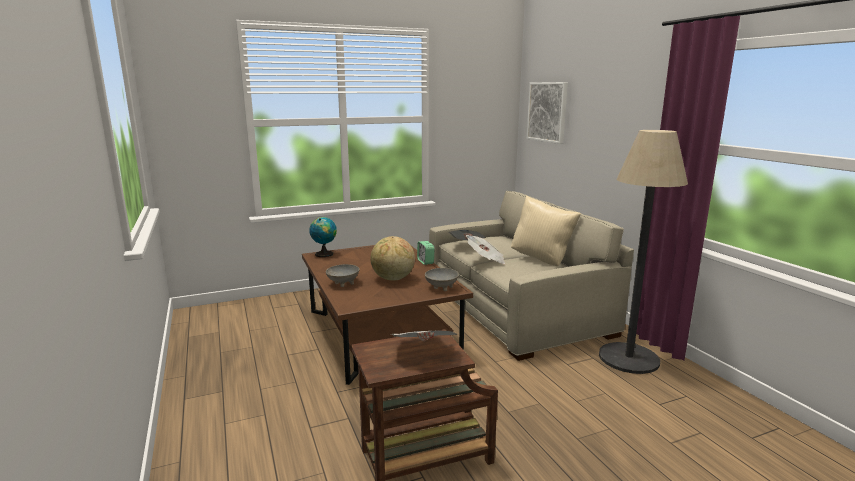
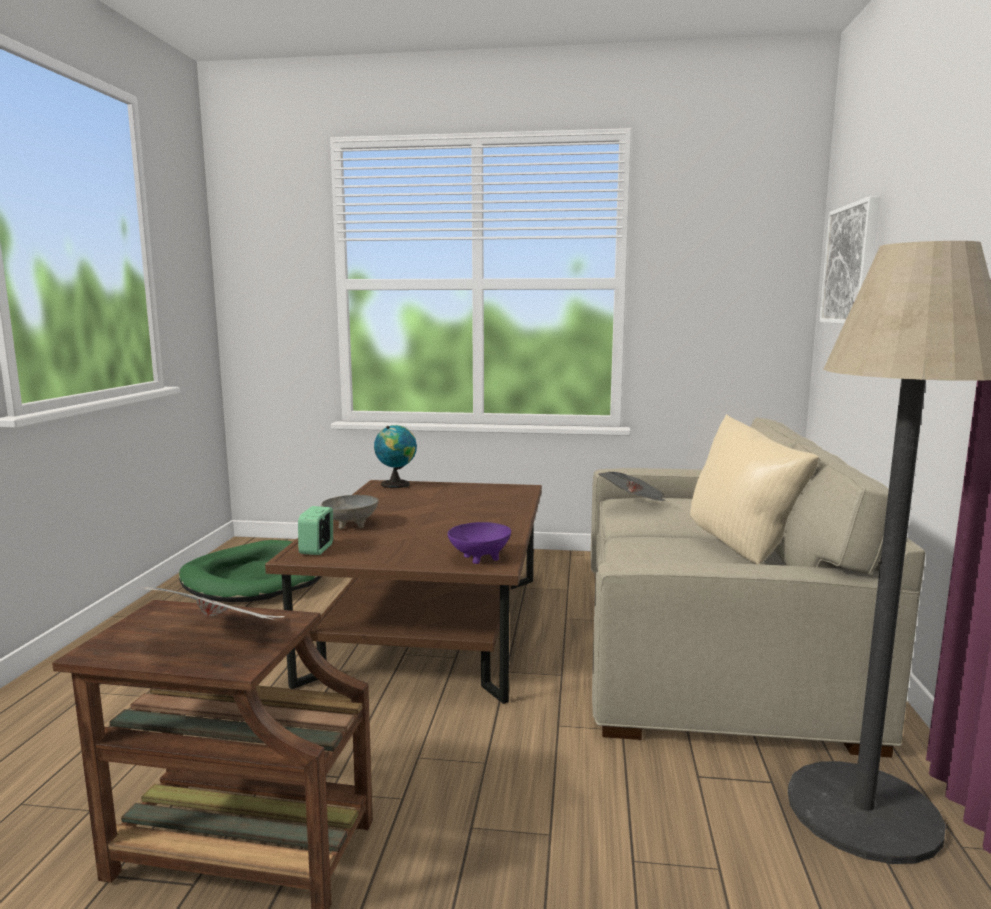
camera: 30 degrees right, 5 degrees down
(233, 332) = (254, 578): none -> green dog bed
(392, 279) = (428, 531): globe -> none
(425, 262) = (520, 516): alarm clock -> alarm clock (317, 549)
(441, 287) = (479, 557): grey bowl -> purple bowl
(486, 260) = (631, 531): newspaper -> none

